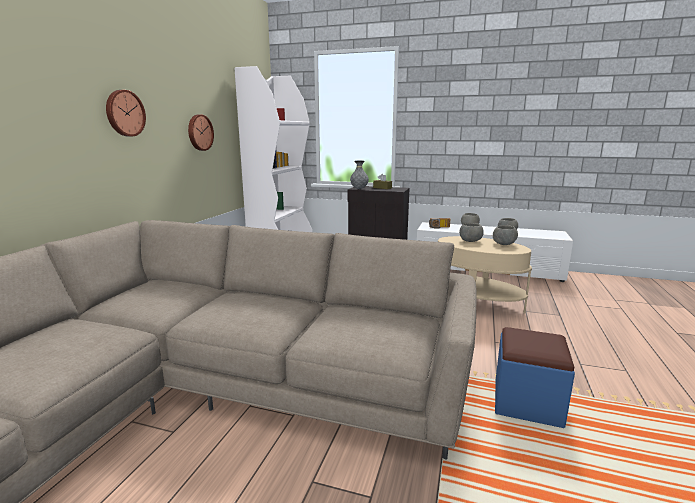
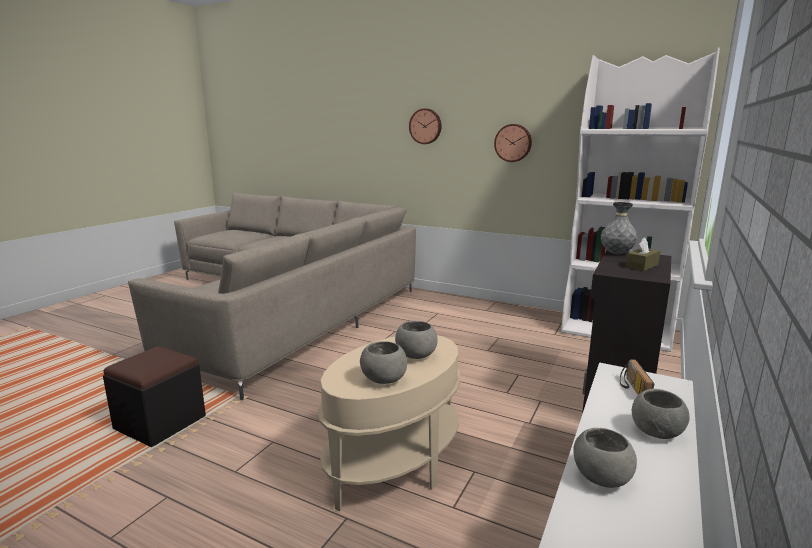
camera: 100 degrees right, 0 degrees up
(527, 402) = (160, 422): blue ottoman -> black ottoman

